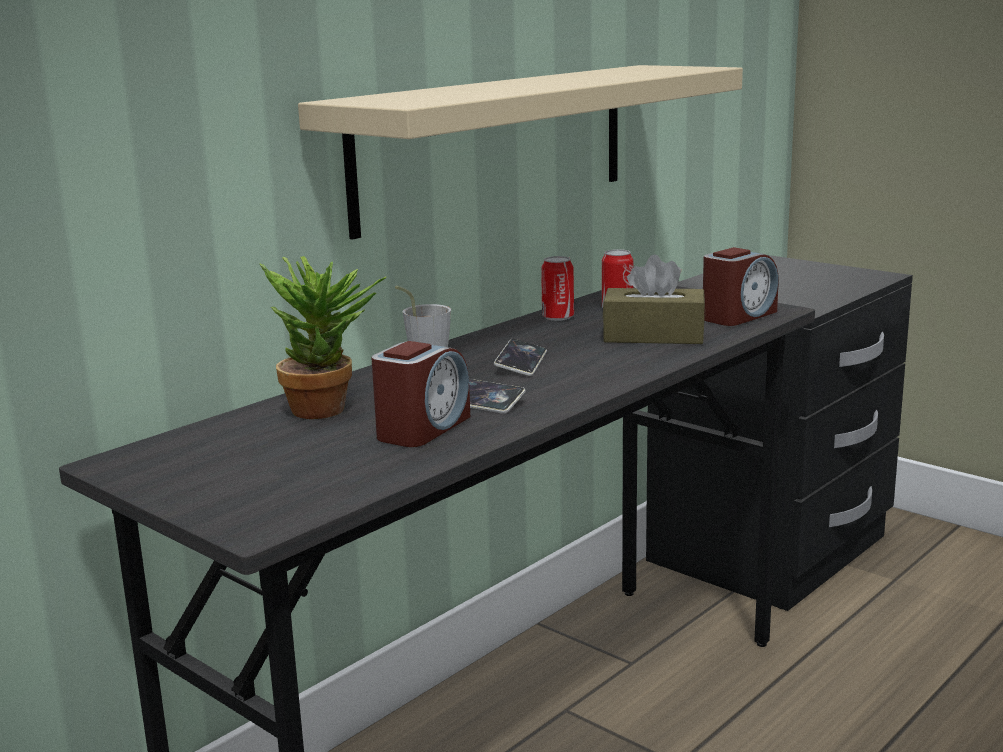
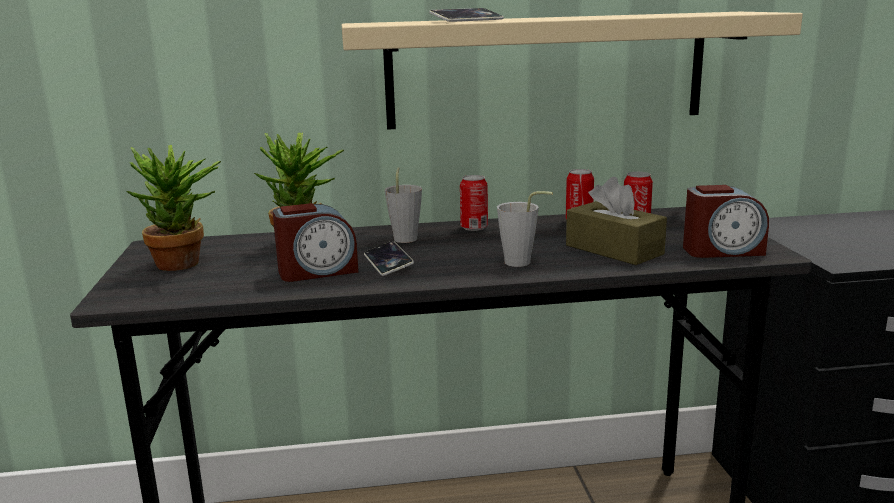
camera: 40 degrees right, 0 degrees up
(235, 468) = (185, 265): none -> potted plant
(472, 347) = (474, 227): none -> can
(521, 363) = (476, 245): phone -> phone (467, 20)
(606, 367) = (523, 263): none -> grey cup

